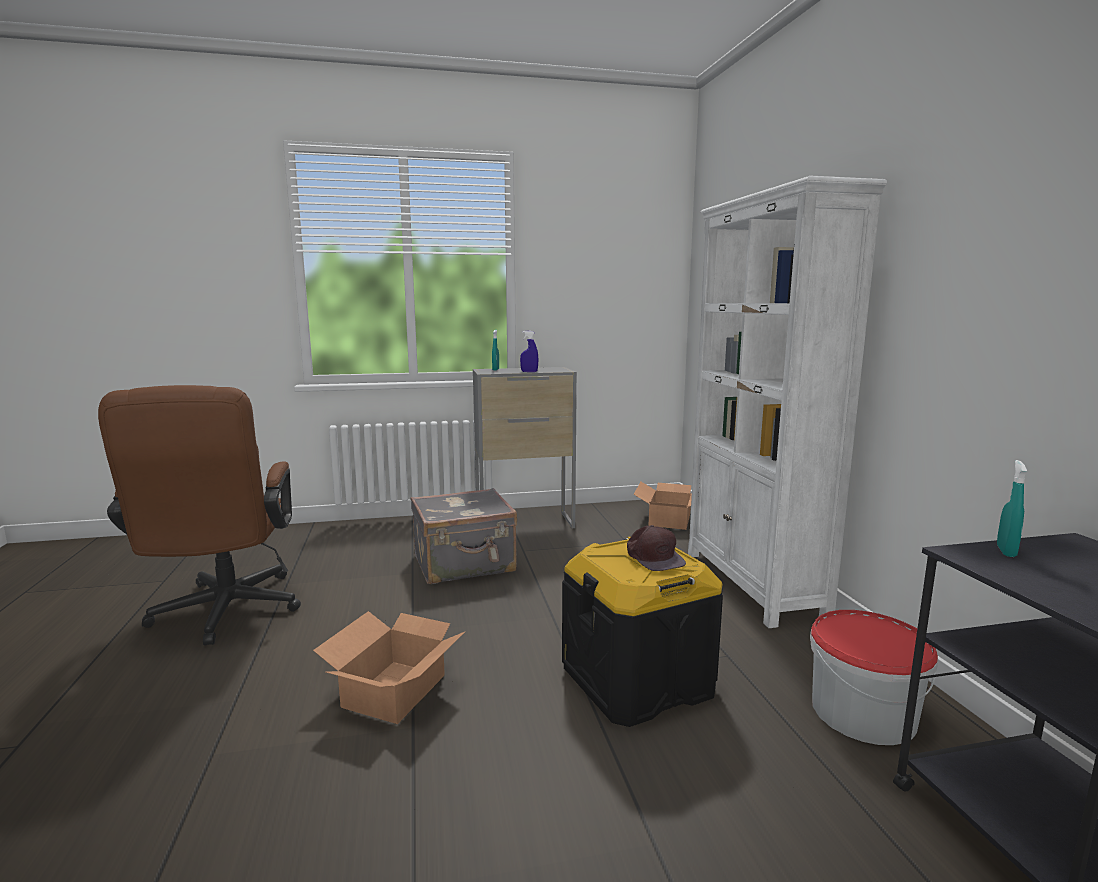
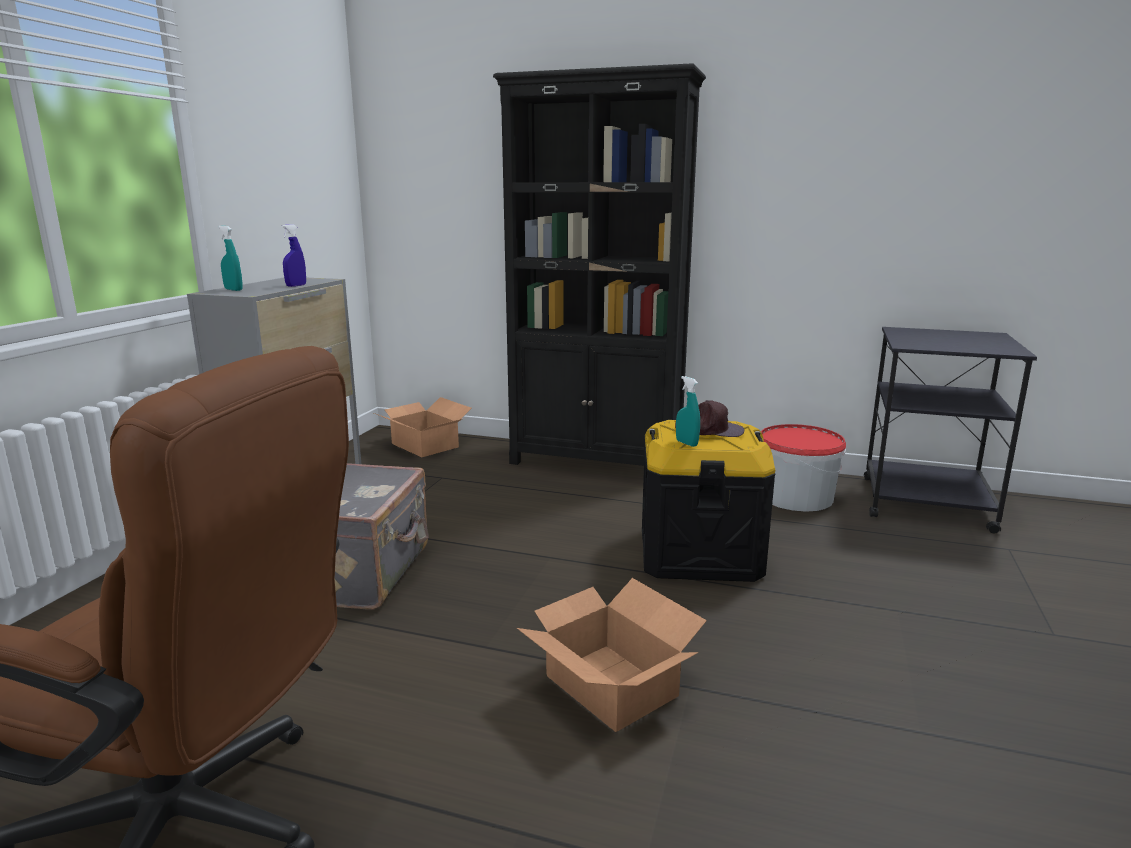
camera: 60 degrees left, 5 degrees up
(753, 584) = (596, 462): white bookcase -> black bookcase
(1006, 551) = (908, 340): turquoise spray bottle -> turquoise spray bottle (686, 443)

